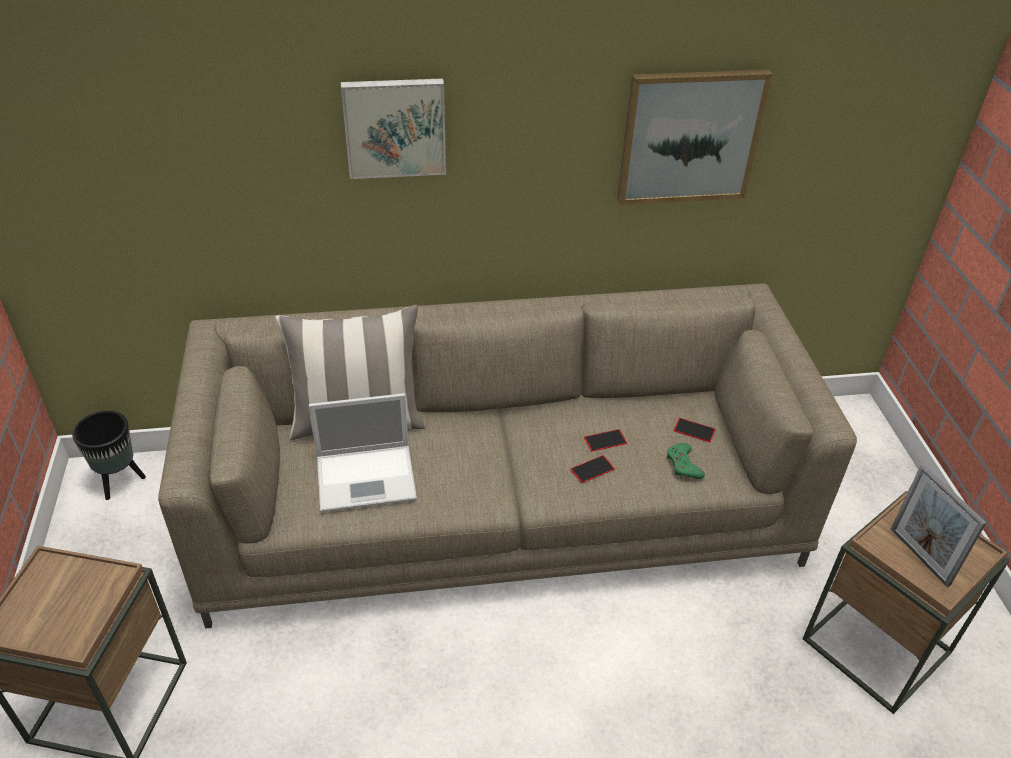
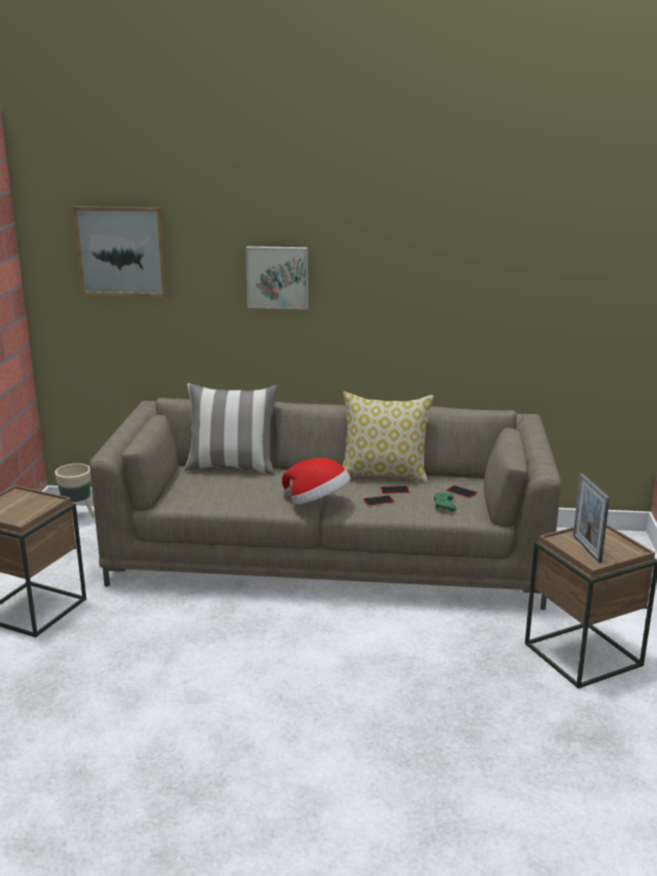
camera: 15 degrees right, 20 degrees down
(120, 481) = (78, 517): black planter -> beige planter
(368, 477) = (226, 489): laptop -> none
(510, 487) = (317, 502): none -> hat
(579, 407) = (385, 475): none -> pillow
(690, 137) = (470, 296): picture -> picture (122, 251)

